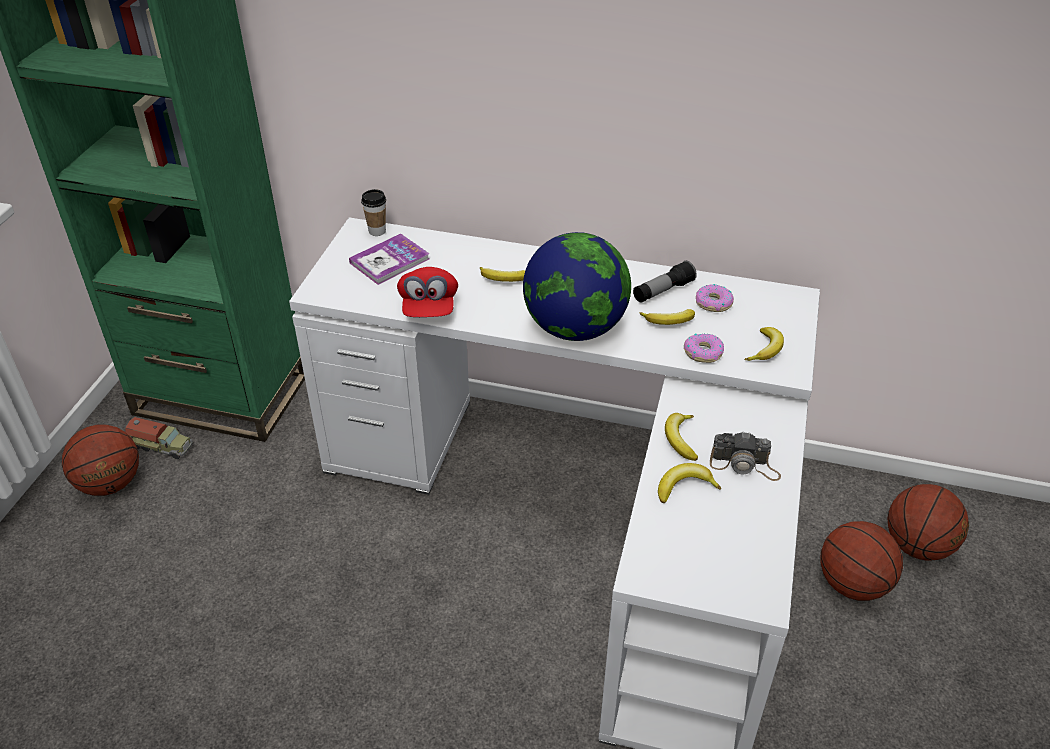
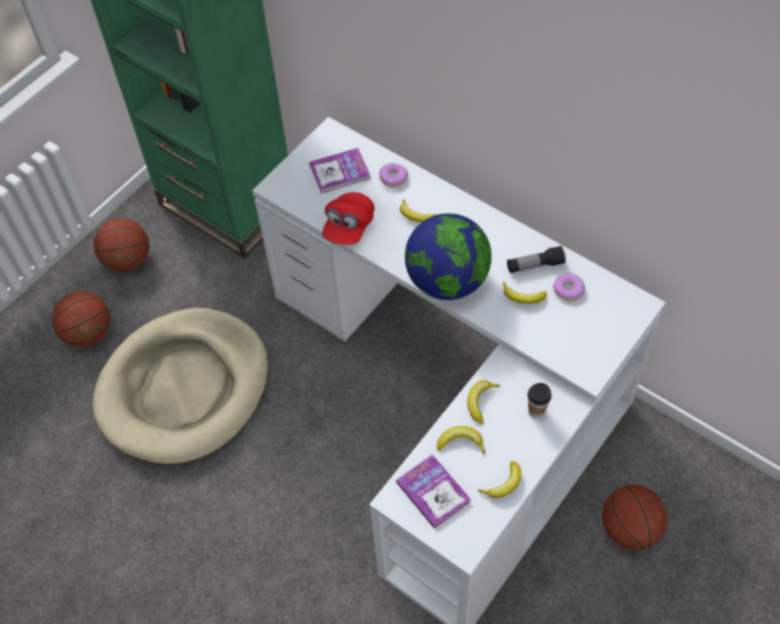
camera: 25 degrees right, 15 degrees up
(161, 446) = (171, 239): toy truck -> none
(243, 605) = (184, 389): none -> beige dog bed
(377, 231) = (343, 138): cup -> cup (536, 411)
(684, 550) = (433, 492): none -> book
(703, 352) = (533, 335): donut -> donut (393, 177)
(744, 465) = (515, 439): camera -> none
(766, 349) = (583, 347): banana -> banana (504, 484)
(917, 546) = (703, 516): basketball -> basketball (88, 334)

